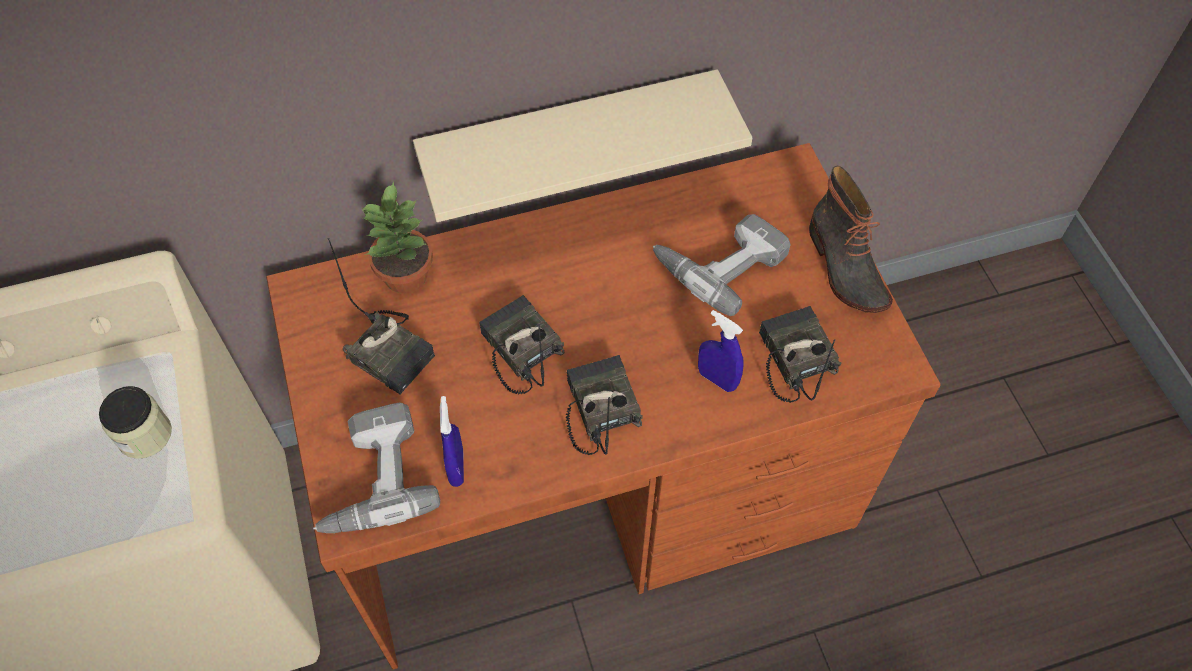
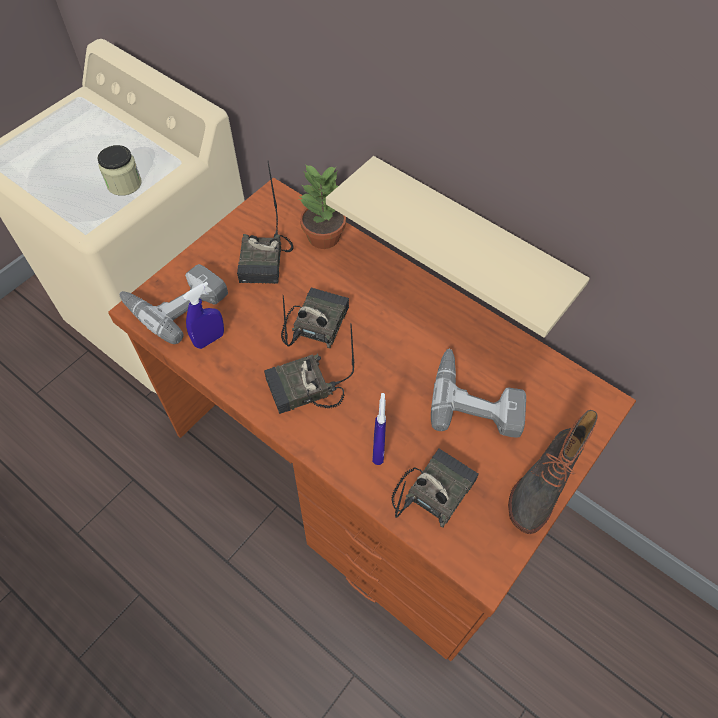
camera: 55 degrees right, 0 degrees up
(598, 409) = (303, 391): radio -> radio turned 150 degrees counterclockwise

